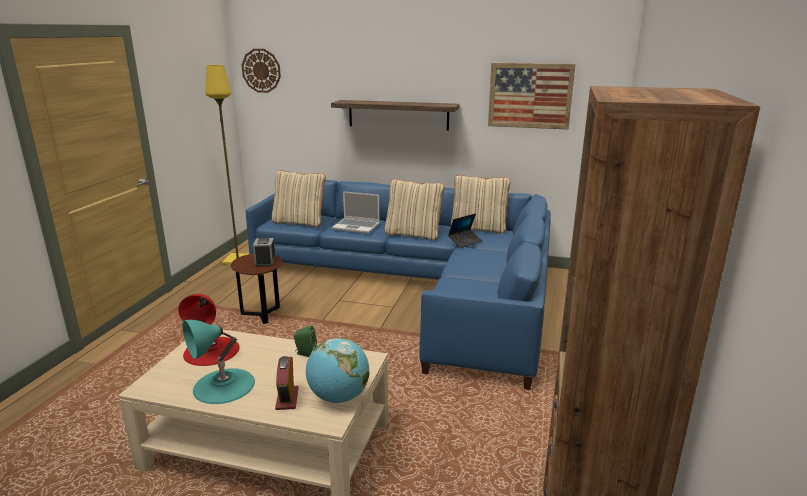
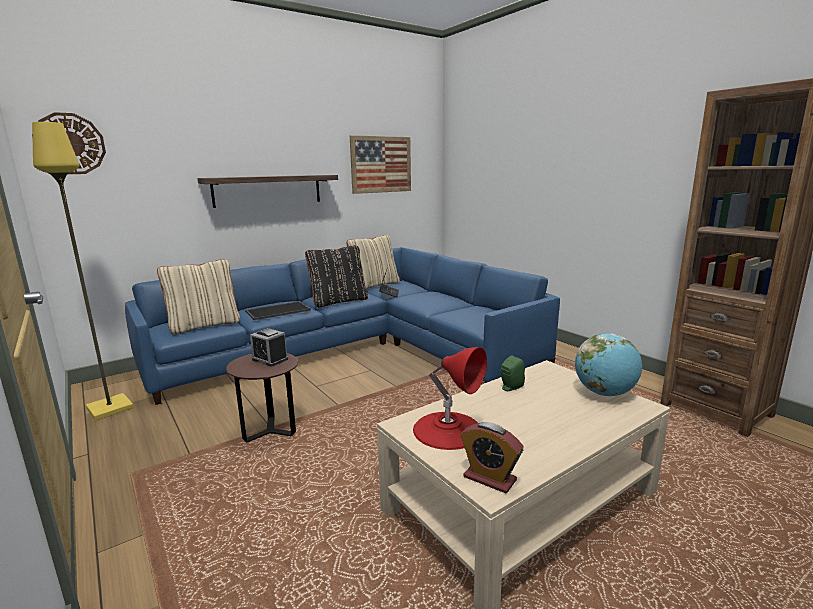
camera: 50 degrees left, 5 degrees down
(224, 385) = (535, 439): turquoise table lamp -> none
(287, 399) = (589, 414): alarm clock -> alarm clock (489, 478)
(357, 227) = (278, 310): laptop -> tray
(413, 234) = (338, 301): beige pillow -> black pillow

